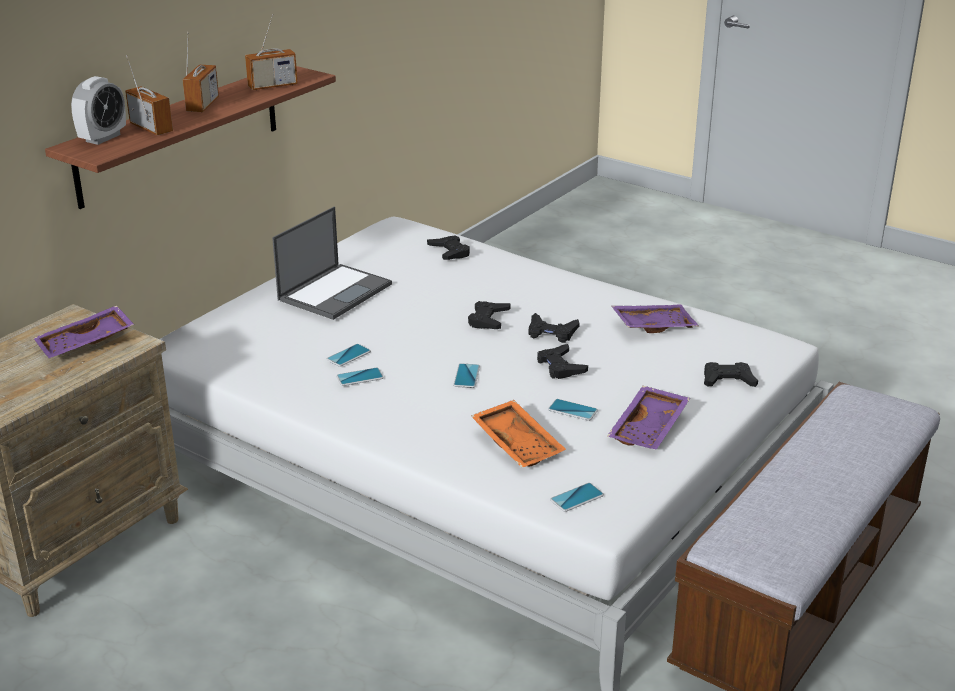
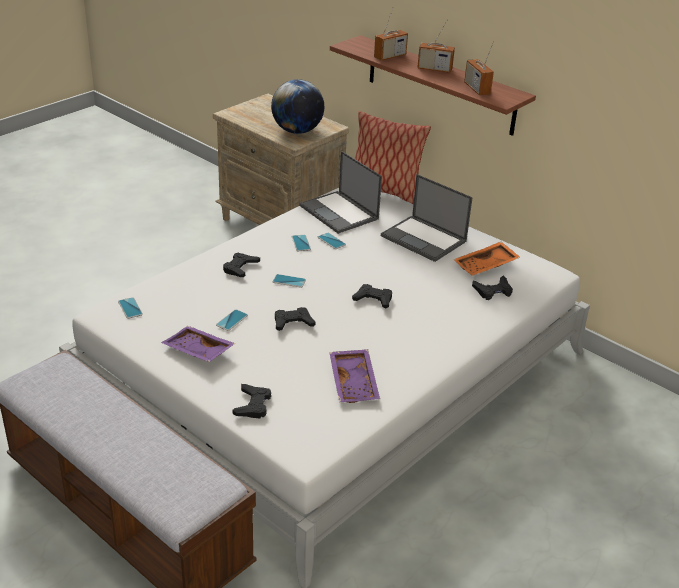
camera: 95 degrees right, 5 degrees up
(86, 344) = (297, 131): purple tray -> globe
(103, 138) = (374, 46): alarm clock -> none
(188, 327) = (384, 191): none -> pillow
(260, 356) = (340, 213): none -> laptop
(519, 443) = (200, 294): orange tray -> orange tray (486, 266)
(551, 332) = (348, 326): black game controller -> black game controller (240, 268)

